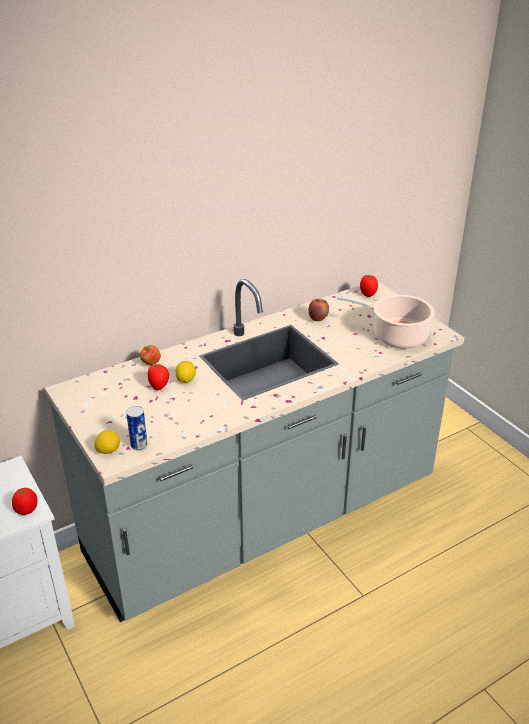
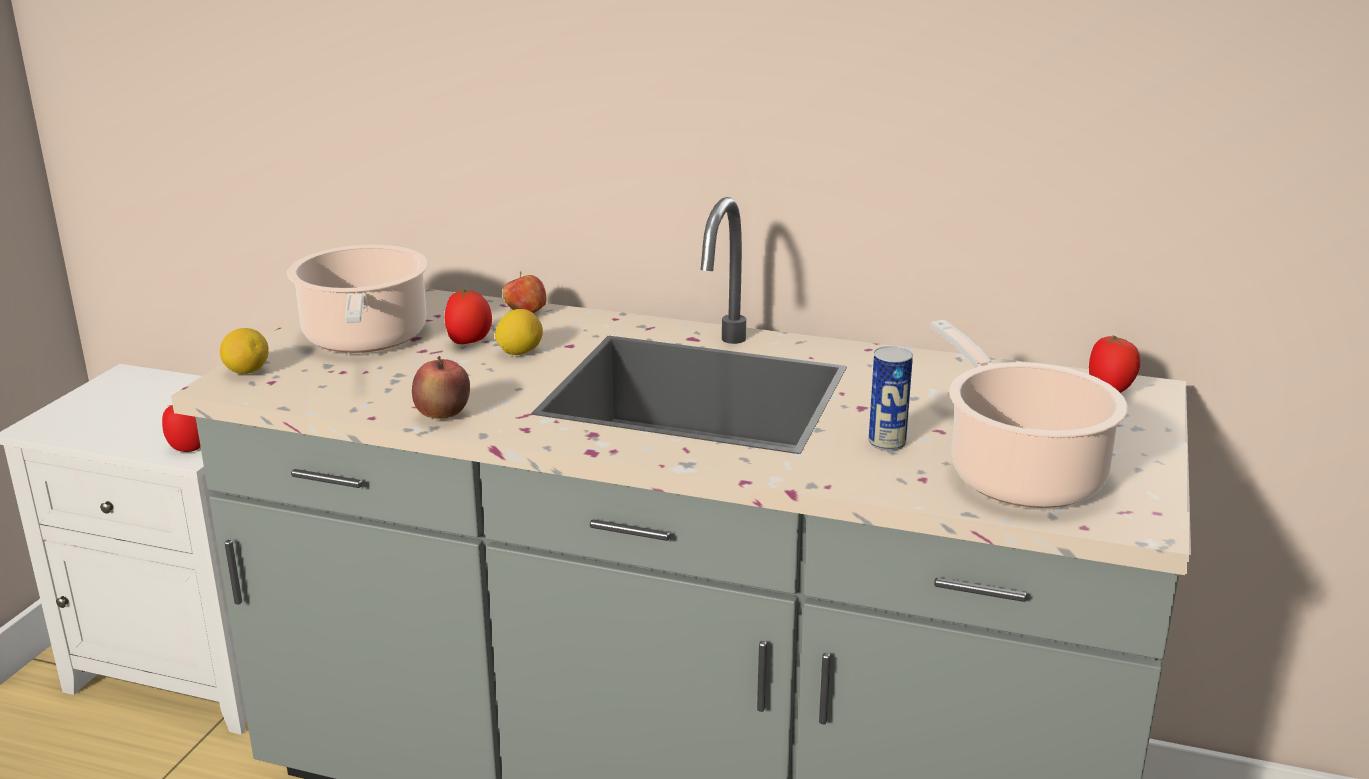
camera: 50 degrees right, 10 degrees down
(118, 409) = (365, 339): none -> cooking pot
(139, 445) = (288, 386): can -> can (887, 443)
(318, 319) = (915, 381): apple -> apple (443, 416)

